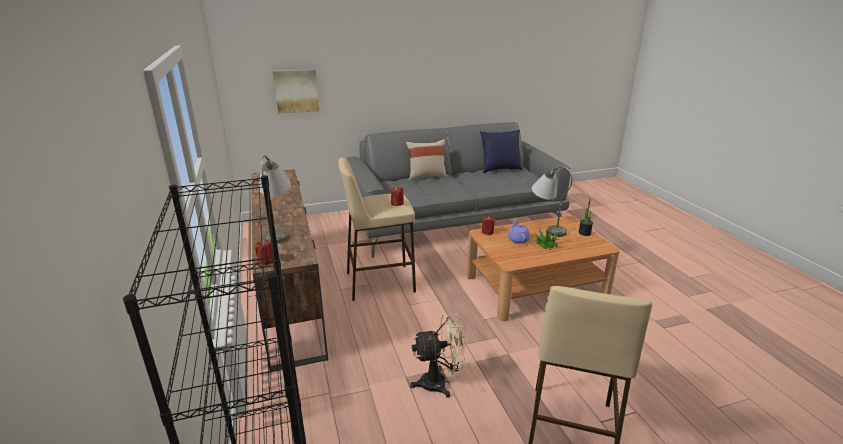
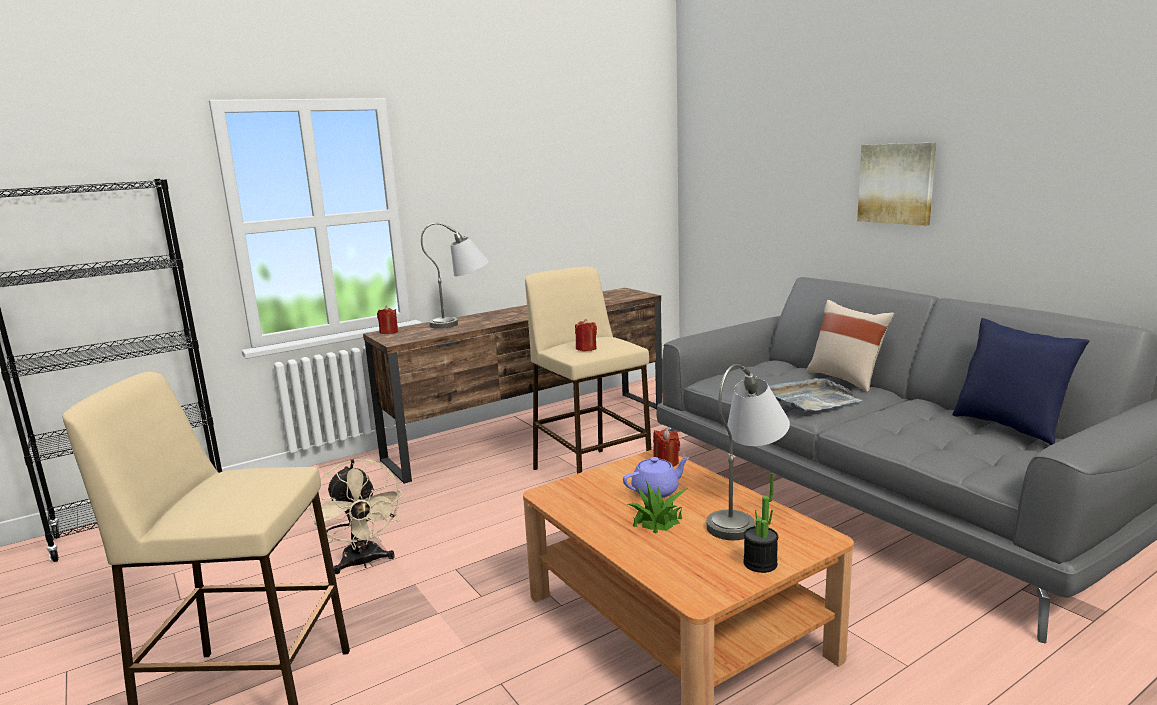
camera: 75 degrees right, 10 degrees down
(296, 91) = (749, 194): picture -> picture (896, 183)
(446, 188) = (810, 399): none -> grey tray

